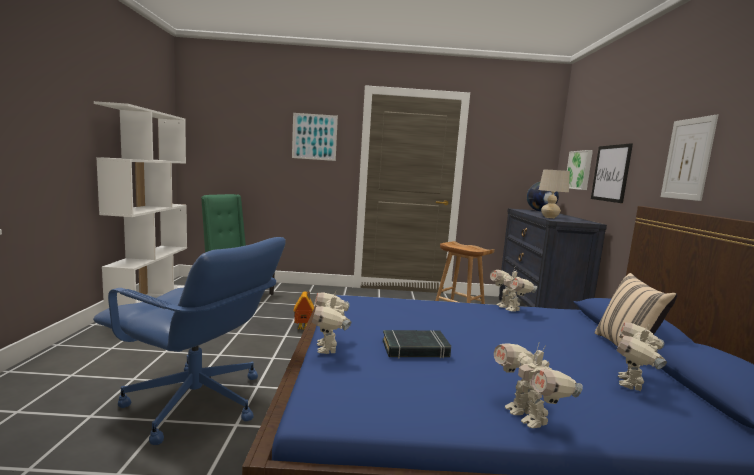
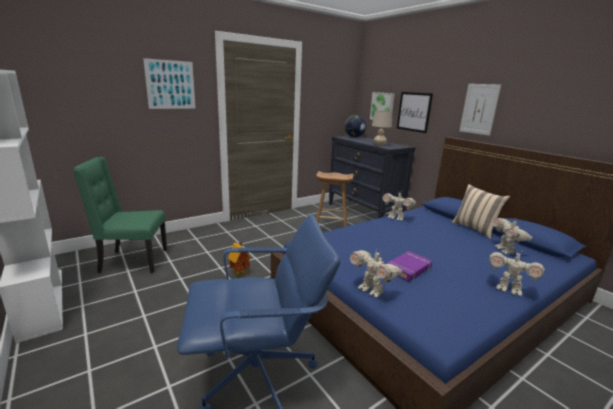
camera: 35 degrees left, 10 degrees up
(415, 349) = (408, 269): black book -> purple book

